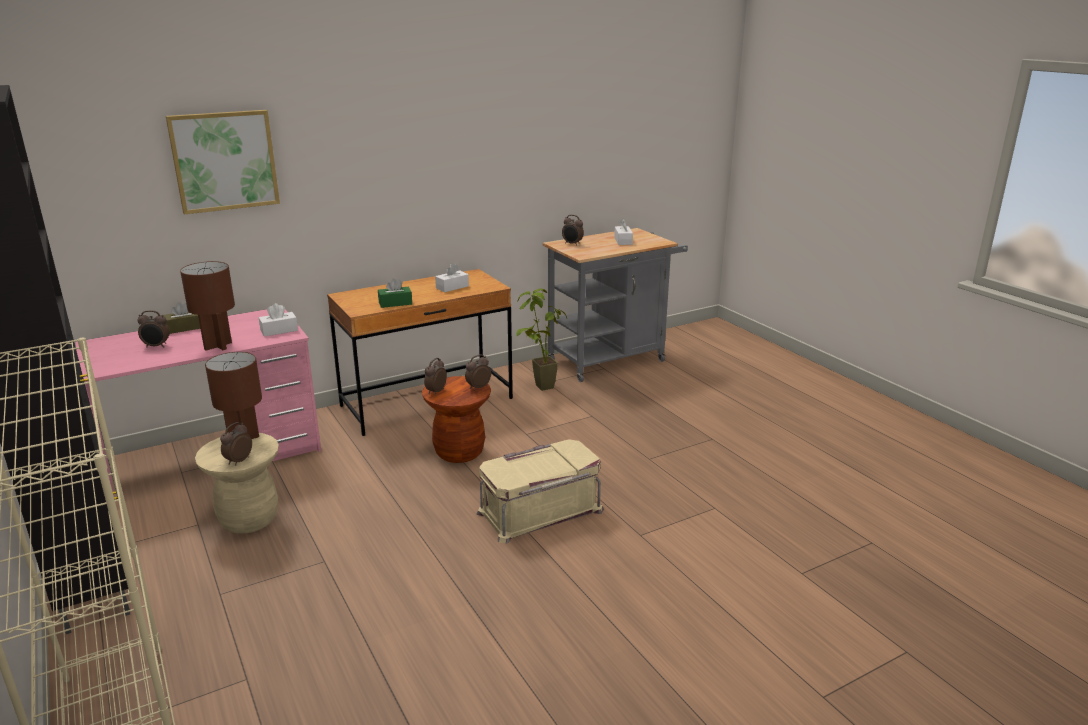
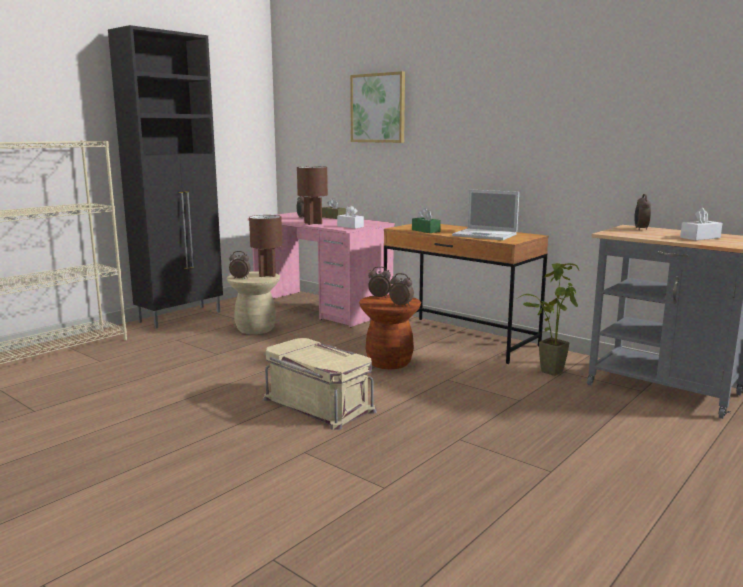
camera: 70 degrees right, 10 degrees down
(452, 287) = (486, 235): white tissue box -> laptop

